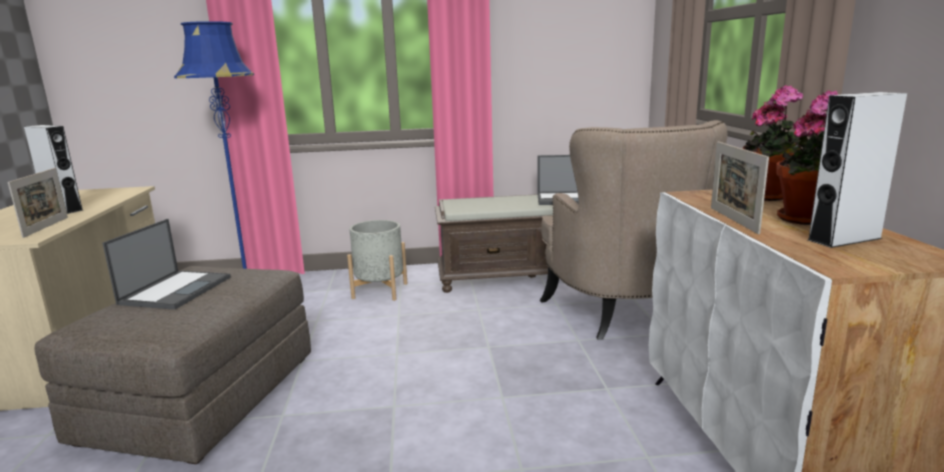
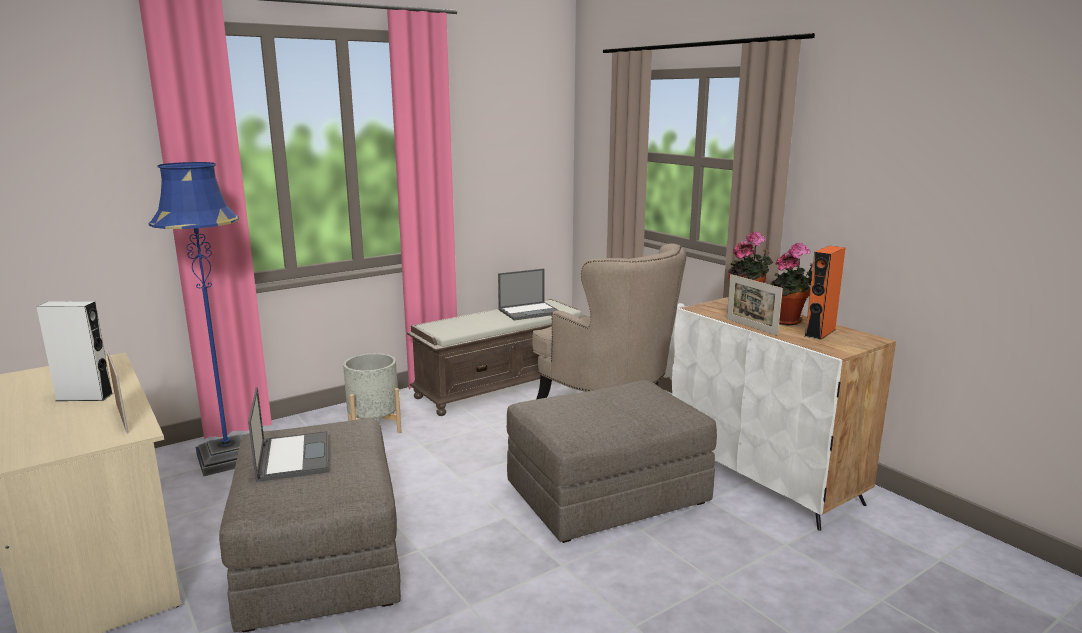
camera: 30 degrees left, 0 degrees up
(526, 412) = (607, 494): none -> grey ottoman
(844, 239) = (820, 333): white speaker -> orange speaker

